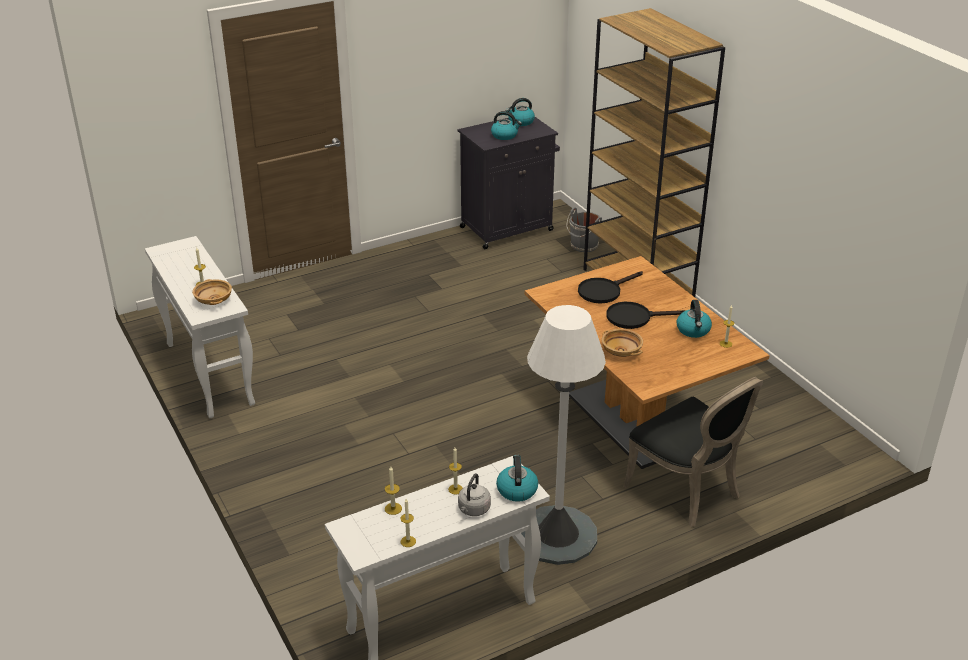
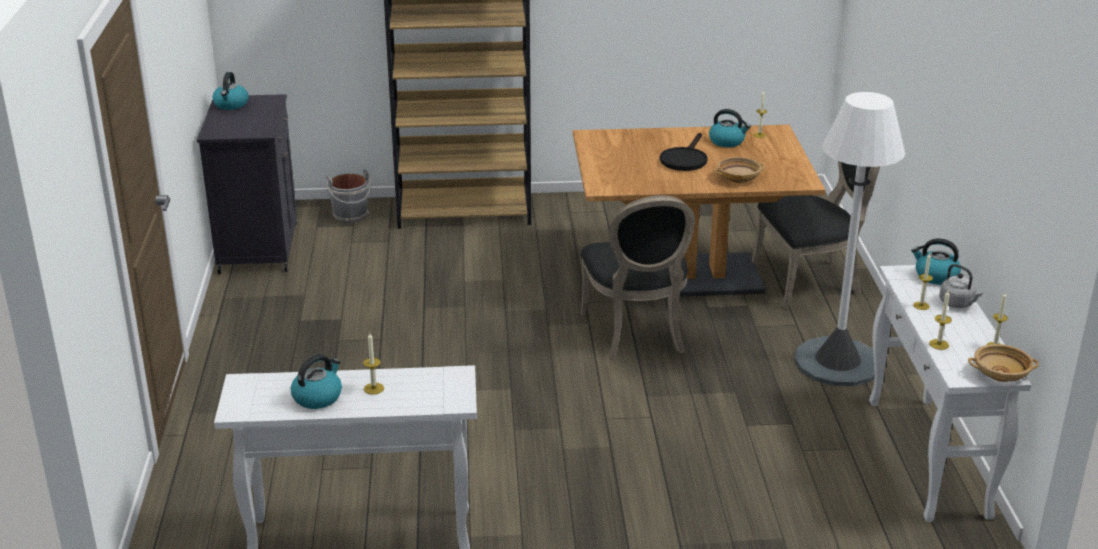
camera: 65 degrees left, 5 degrees down
(213, 300) = (424, 386): beige bowl -> beige bowl (1000, 374)
(505, 135) = (253, 119): kettle -> kettle (318, 397)
(520, 418) = (637, 334): none -> black chair
(603, 291) = (624, 161): black frying pan -> none

